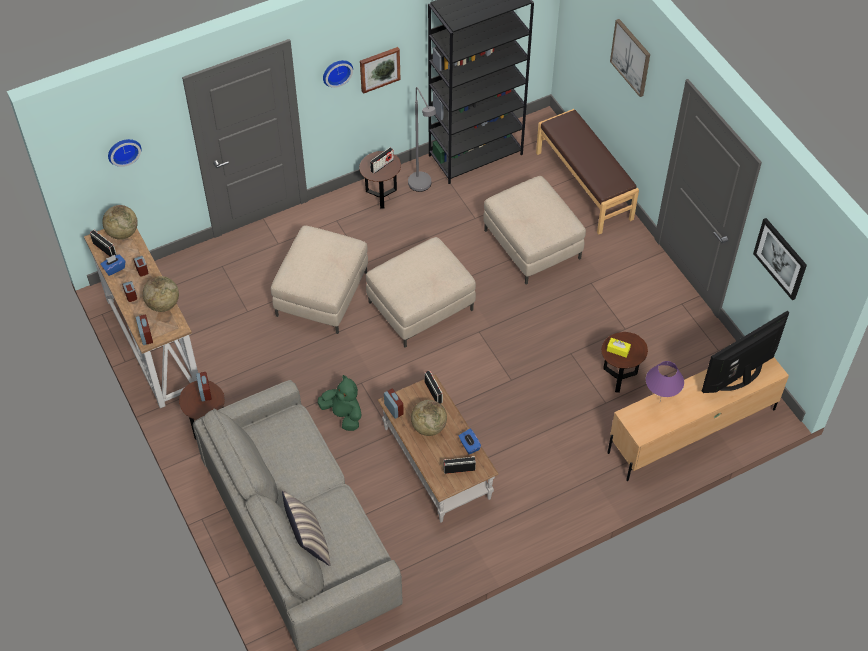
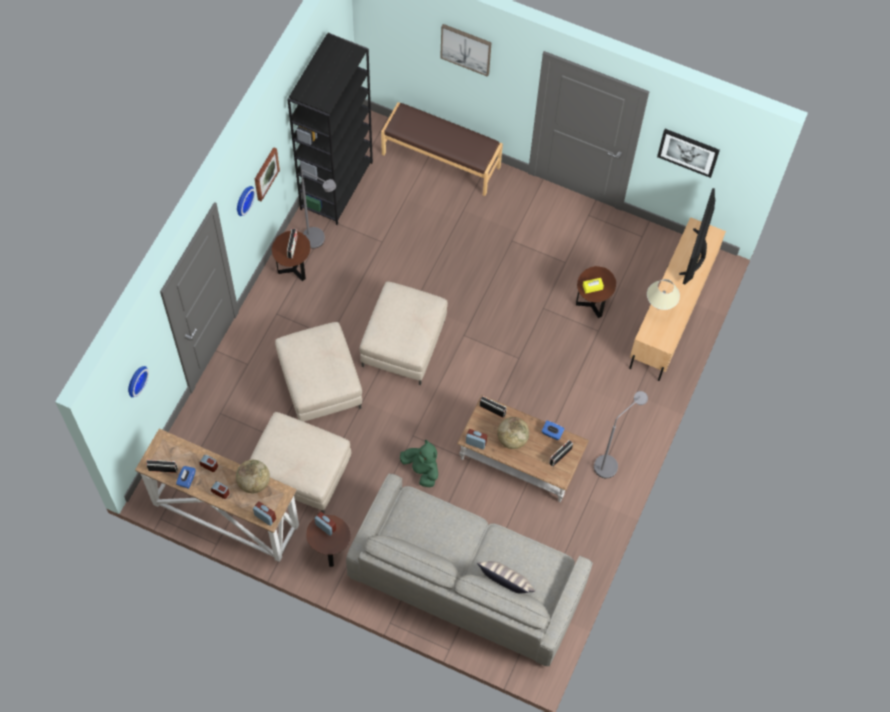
camera: 40 degrees left, 10 degrees up
(122, 233) = (164, 445): globe -> none
(343, 415) = (421, 470): green plush toy -> green plush toy turned 45 degrees clockwise
(517, 520) = (610, 462): none -> grey floor lamp
(532, 244) = (443, 236): beige ottoman -> beige ottoman (301, 471)
(659, 402) = (658, 310): purple table lamp -> beige table lamp

